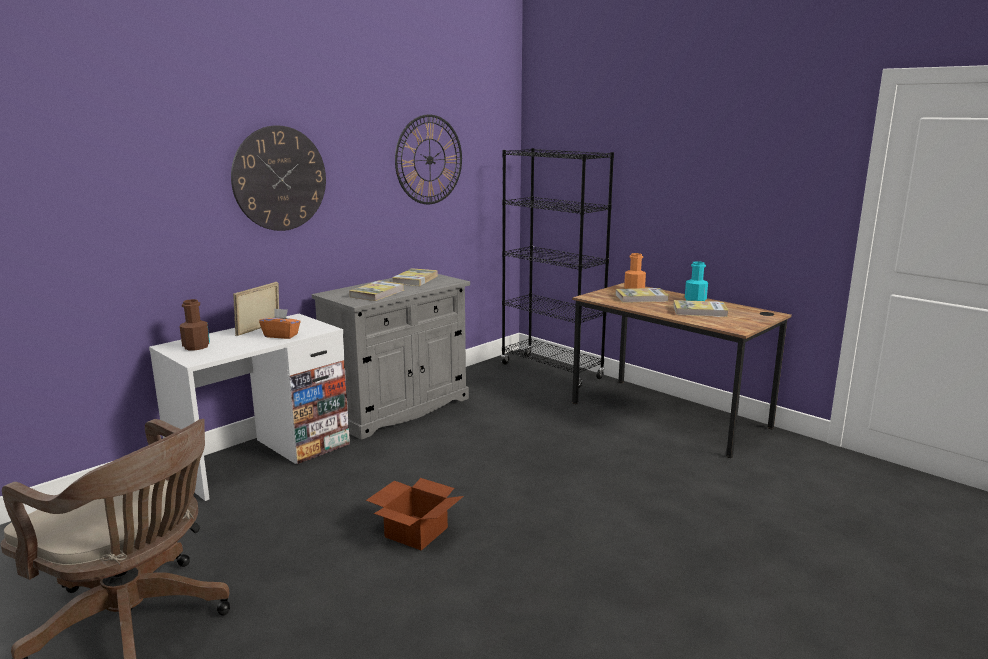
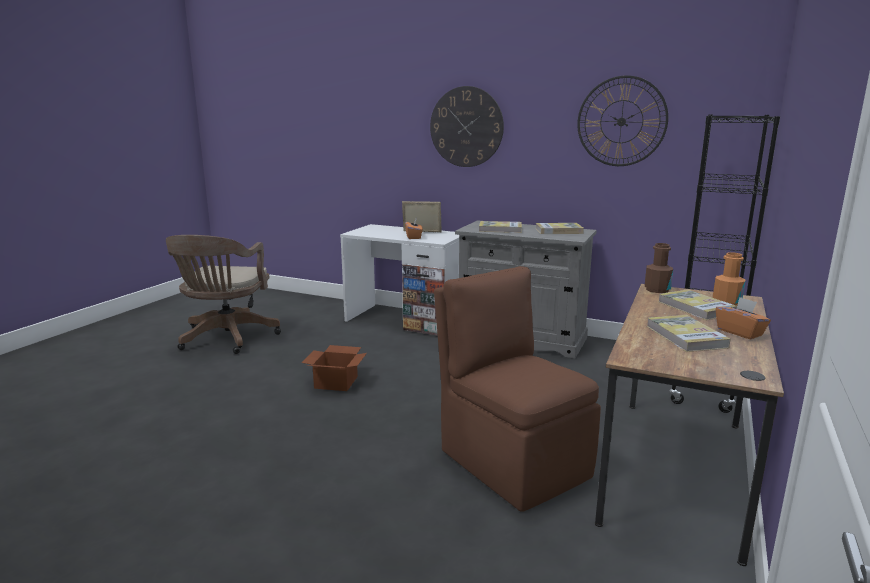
camera: 70 degrees right, 0 degrees up
(196, 346) = (376, 229): brown bottle -> brown bottle (657, 289)
(639, 467) = (512, 461): none -> brown chair
(695, 300) = (740, 332): turquoise bottle -> orange tissue box

